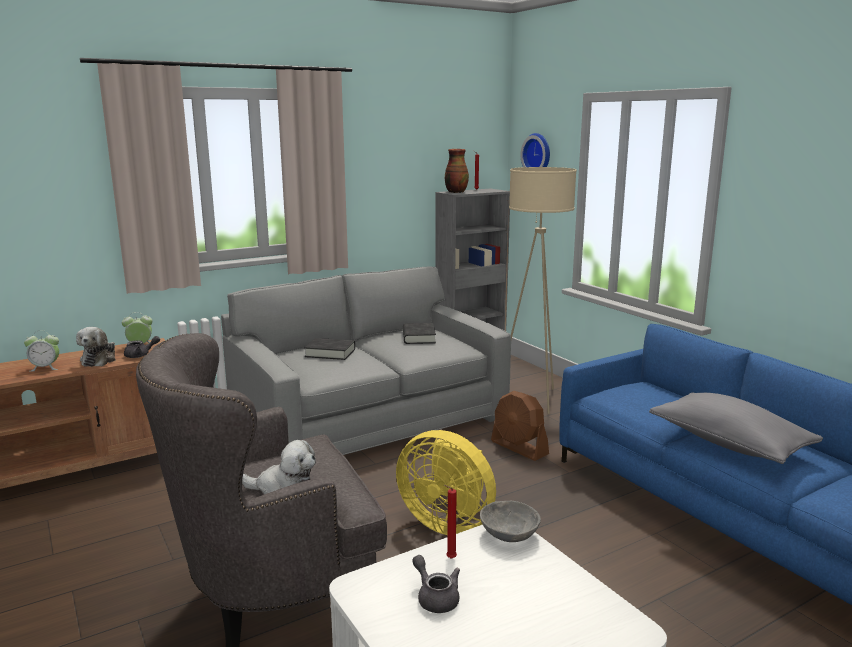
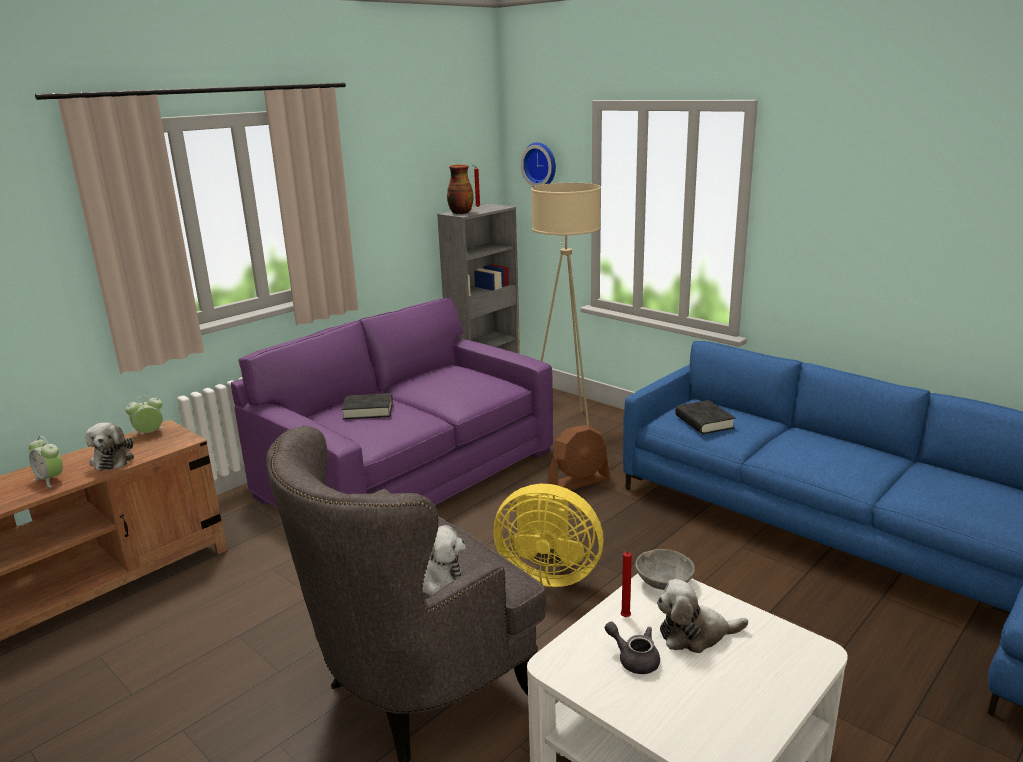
camera: 15 degrees left, 5 degrees up
(45, 368) = (50, 479): alarm clock -> alarm clock turned 60 degrees clockwise
(140, 355) = (160, 446): grey teapot -> none
(368, 418) = (408, 472): grey sofa -> purple sofa
(418, 337) = (452, 379): black book -> black book (704, 422)
(511, 588) = (695, 634): none -> plush toy
(519, 448) = (578, 482): brown fan -> brown fan turned 60 degrees counterclockwise
(729, 443) = (803, 454): grey pillow -> none

